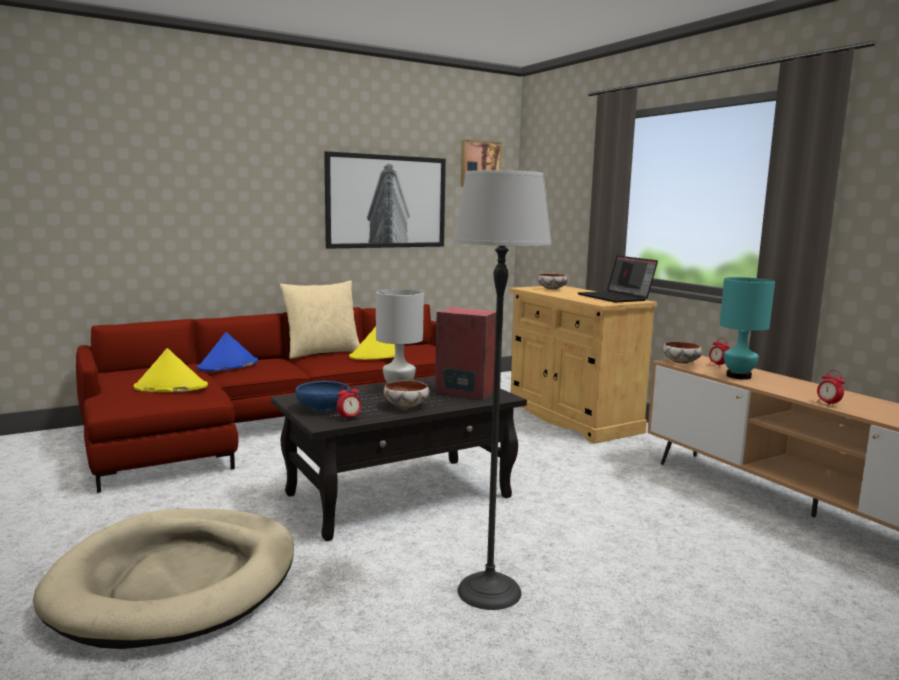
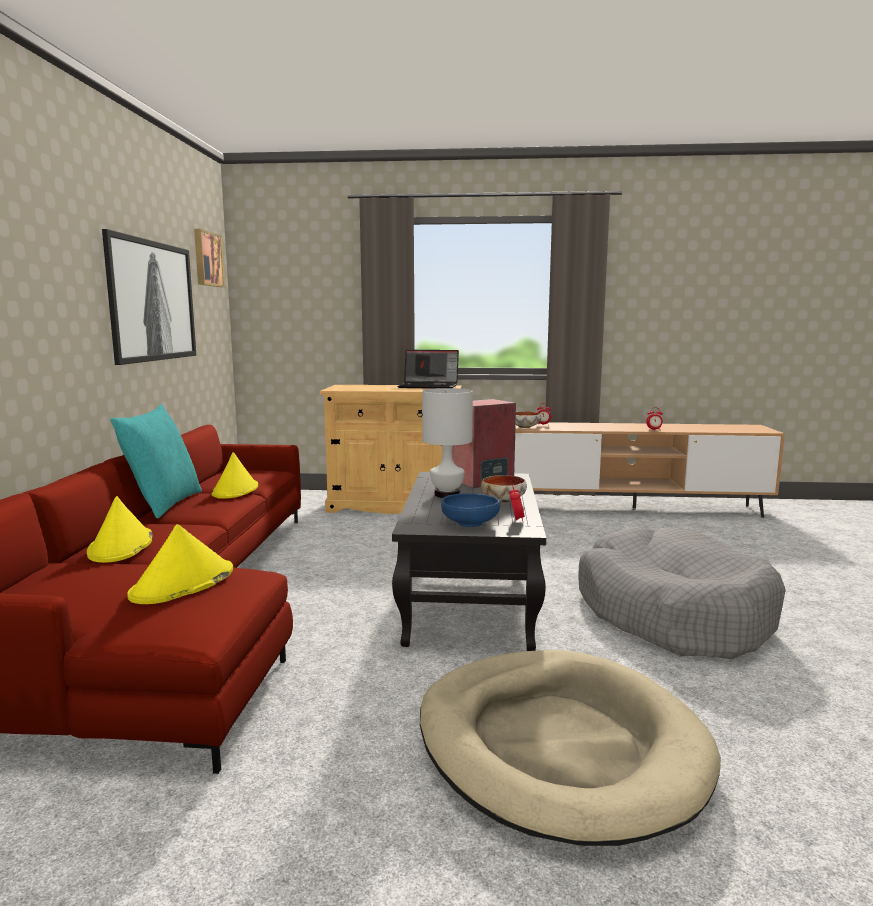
camera: 55 degrees left, 0 degrees up
(228, 365) = (121, 546): blue hat -> yellow hat
(322, 353) = (163, 504): beige pillow -> turquoise pillow
(489, 591) = (672, 613): floor lamp -> grey dog bed
(552, 289) = (355, 387): bowl -> none
(738, 376) = (576, 427): turquoise table lamp -> none

